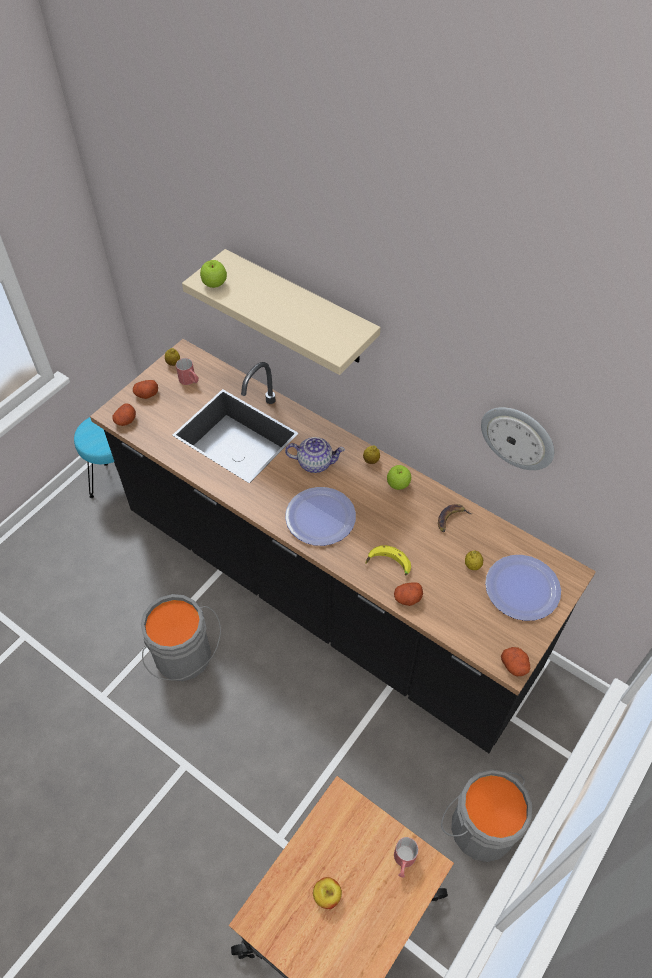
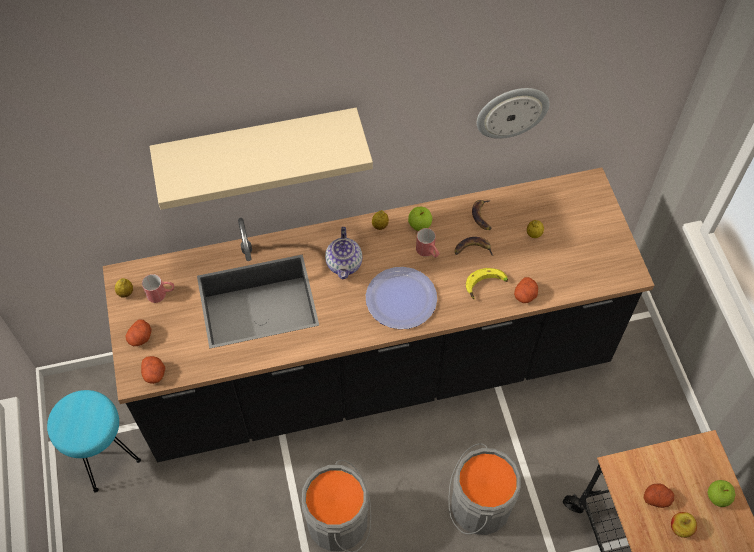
camera: 50 degrees left, 5 degrees up
(214, 284) = (188, 181): apple -> apple (717, 497)
(315, 462) = (344, 264): teapot -> teapot turned 135 degrees clockwise
(403, 862) = (692, 460): red mug -> red mug (428, 252)
(413, 533) = (472, 249): none -> banana
(480, 825) = (648, 412): grey bucket -> grey bucket (477, 505)
(515, 665) = (633, 272): potato -> potato (657, 498)
(522, 588) = (578, 220): plate -> none

